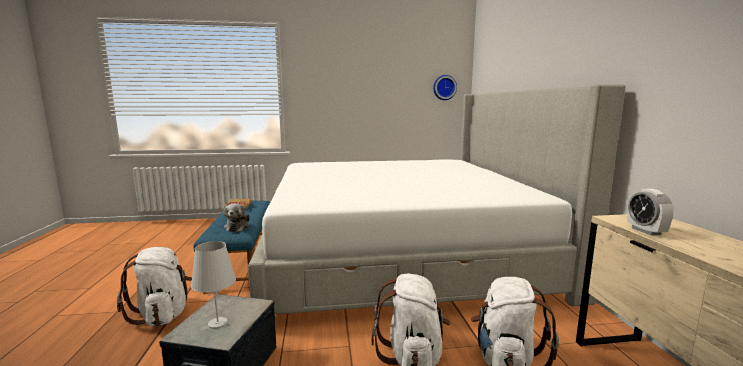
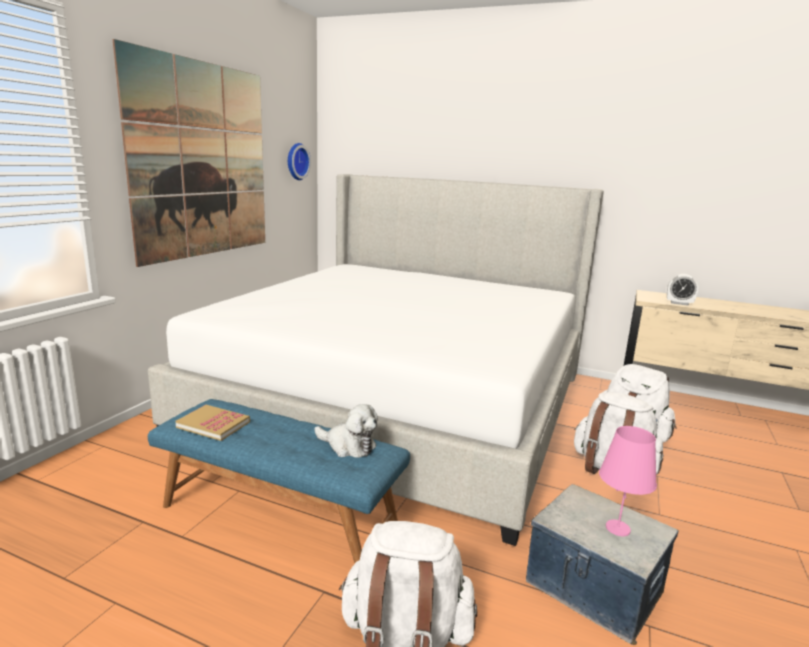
camera: 60 degrees left, 5 degrees up
(218, 323) = (617, 528): white table lamp -> pink table lamp
(356, 88) = (202, 161): none -> picture

